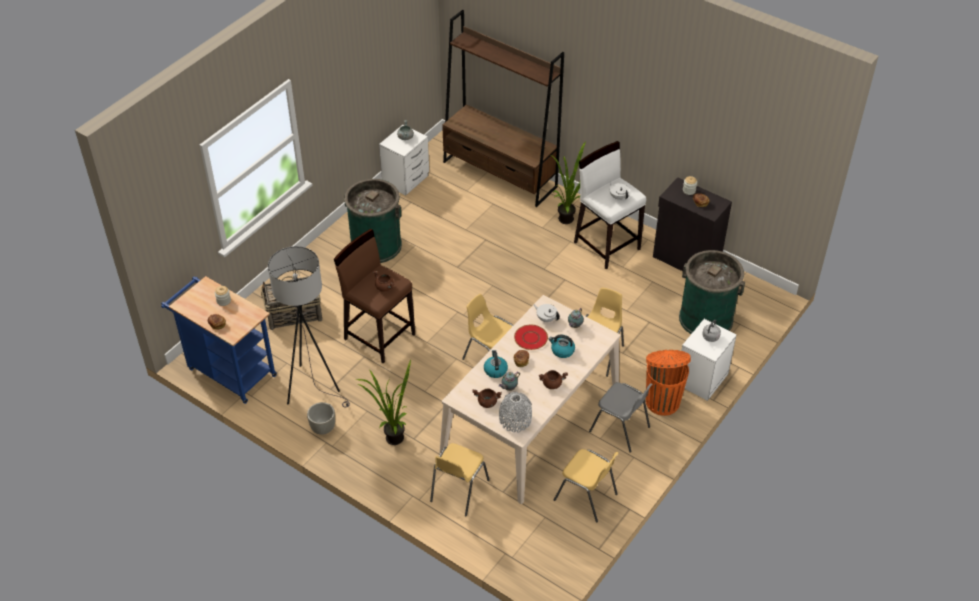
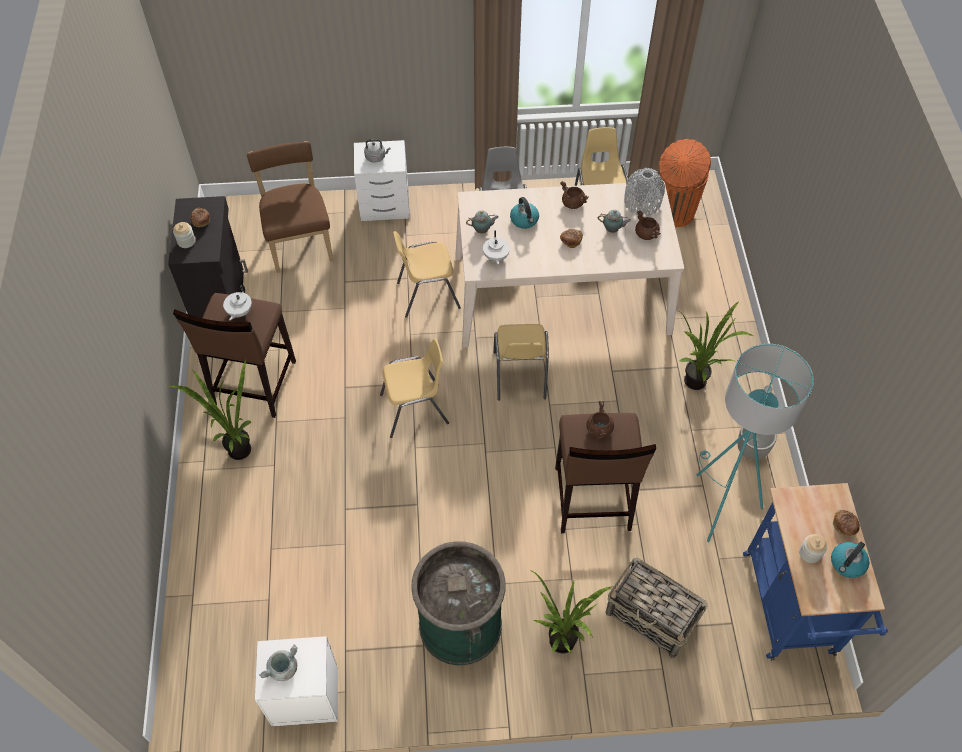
camera: 130 degrees left, 10 degrees up
(313, 387) = (717, 503): grey floor lamp -> turquoise floor lamp
(321, 272) = (561, 647): none -> potted plant
(458, 491) = (690, 294): yellow chair -> yellow chair (415, 410)
(495, 370) = (603, 253): kettle -> kettle (847, 564)
(500, 174) = (204, 583): brown bookcase -> none
(531, 338) = (534, 253): red plate -> none
(607, 245) = (253, 384): white stool -> brown stool
(662, 401) = (440, 218): orange trash can -> orange trash can (674, 213)
(706, 319) = (300, 242): green trash can -> brown chair

